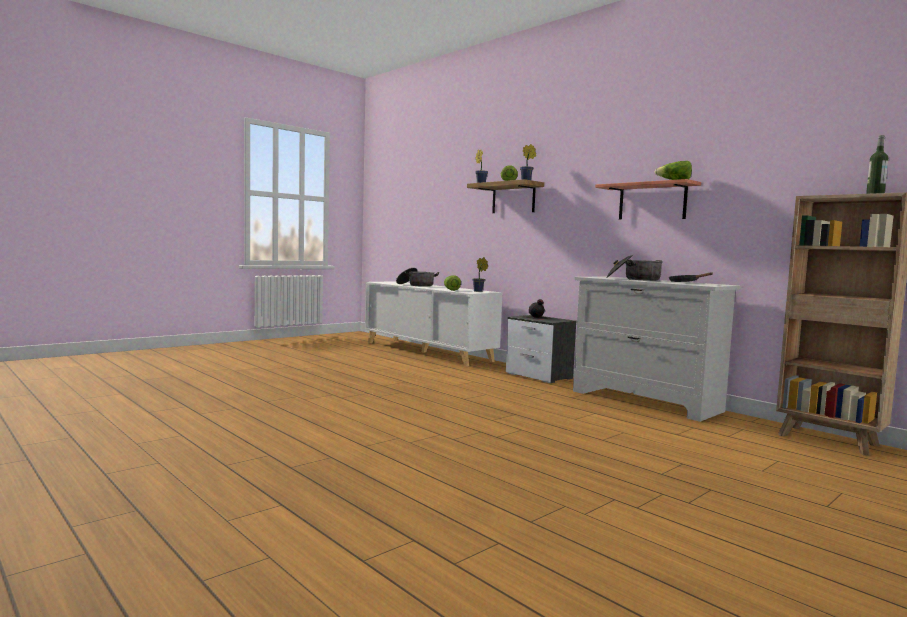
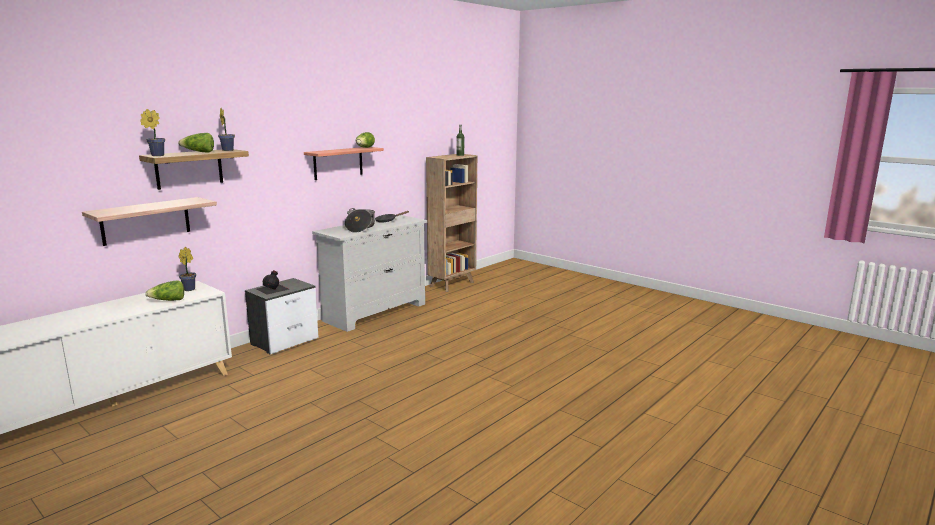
camera: 95 degrees left, 10 degrees up
(416, 285) = (68, 321): cooking pot -> none
(483, 236) = (146, 221): none -> shelf

